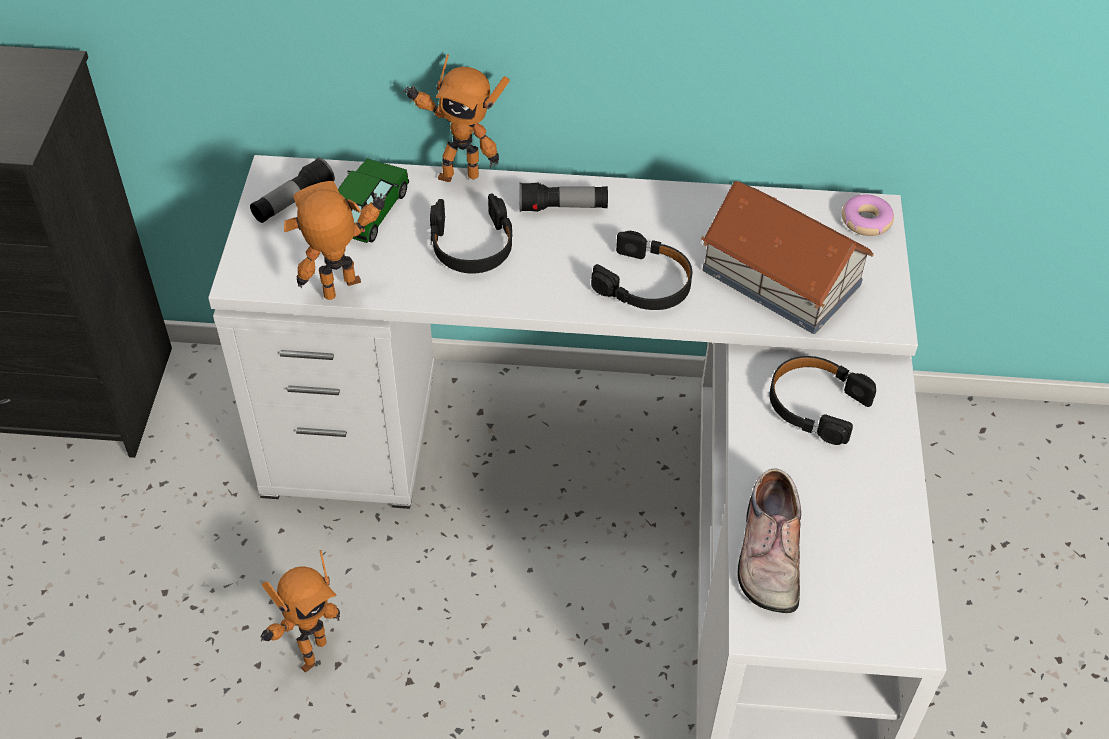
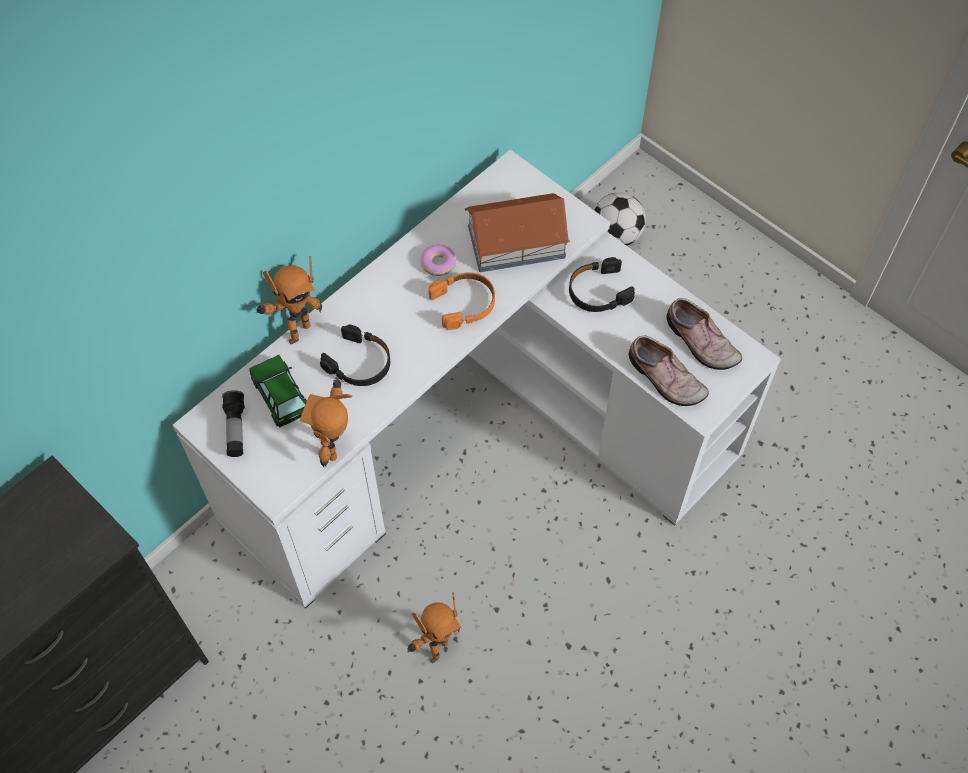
camera: 50 degrees left, 10 degrees up
(308, 653) = (435, 649): toy robot -> toy robot turned 60 degrees clockwise
(563, 207) = (373, 300): flashlight -> none
(645, 283) = (464, 304): black headphones -> orange headphones
(863, 558) = (700, 342): none -> shoe
(866, 221) = (514, 177): donut -> donut (438, 263)
(1019, 468) = (615, 236): none -> football

